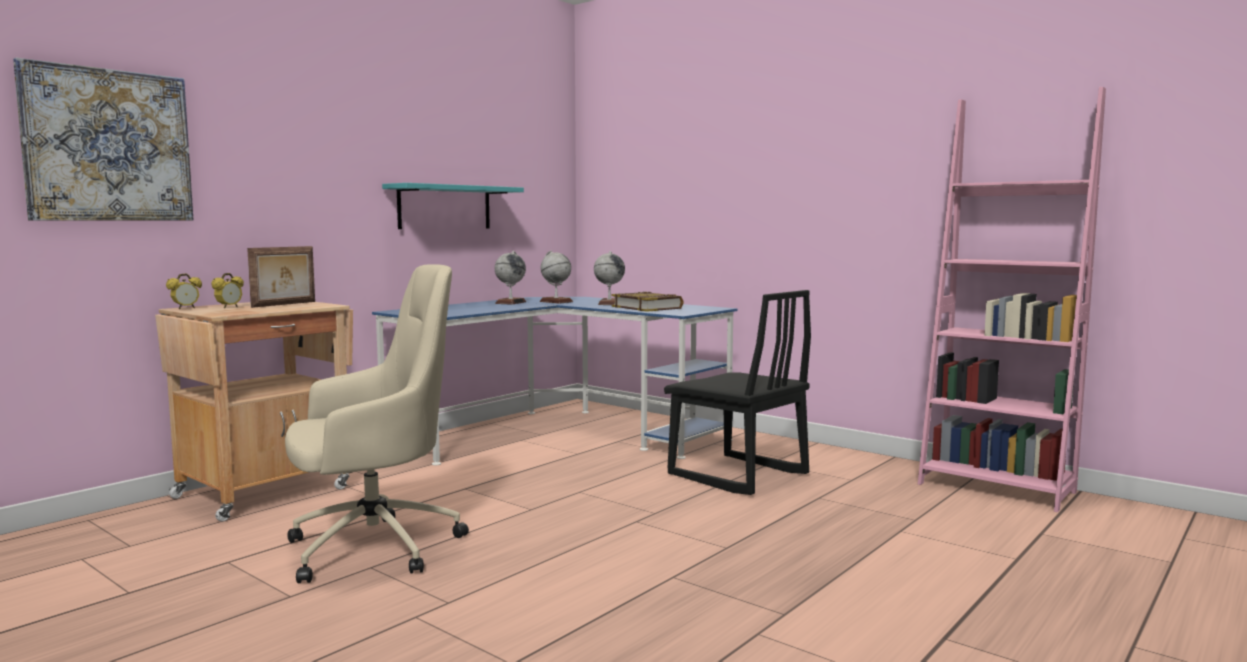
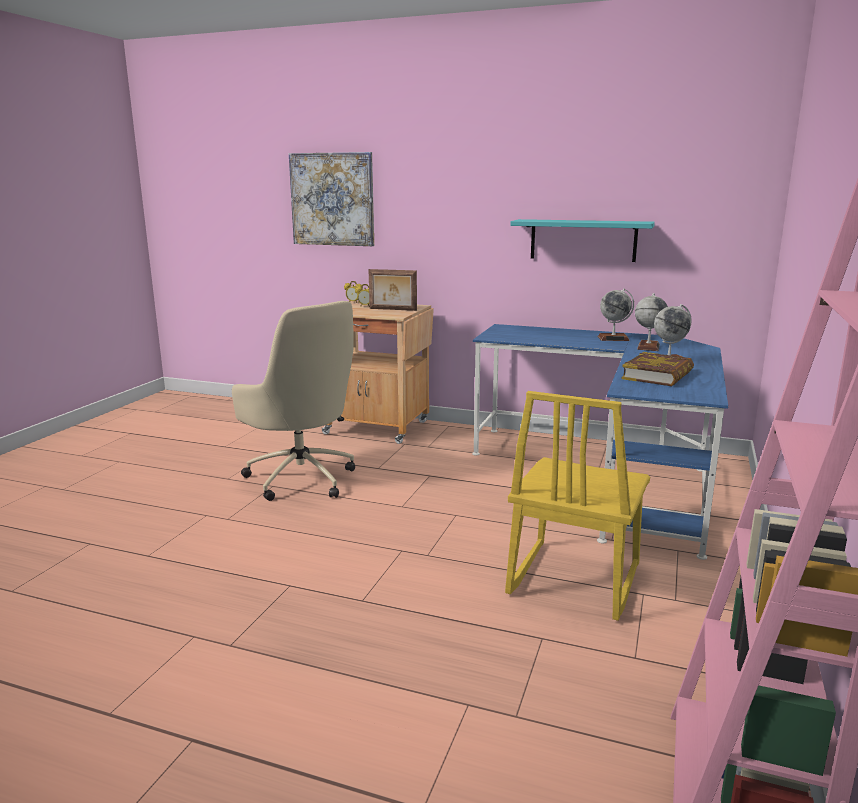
camera: 70 degrees right, 10 degrees up
(737, 475) = (572, 579): black chair -> yellow chair

